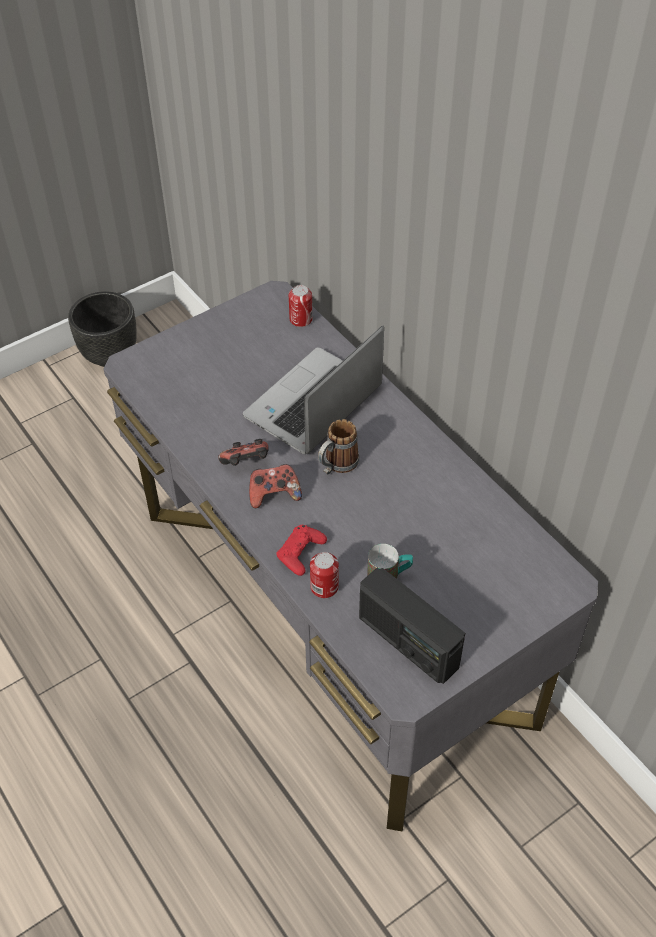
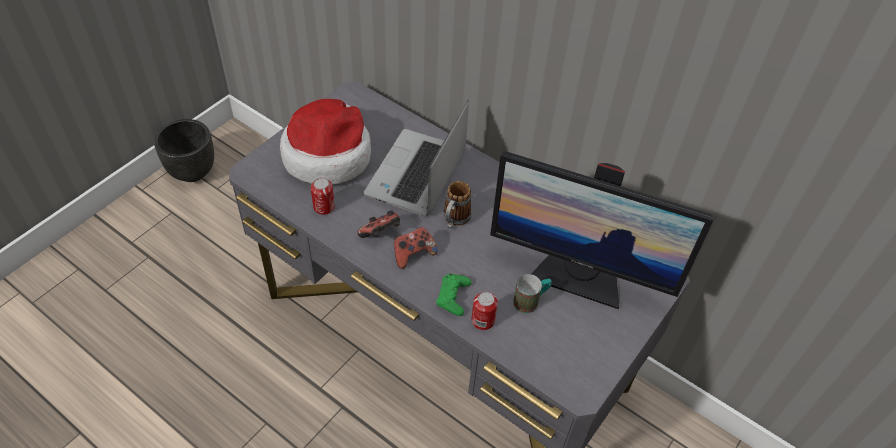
camera: 20 degrees left, 0 degrees up
(221, 362) = (328, 155): none -> hat
(300, 553) = (453, 297): red game controller -> green game controller
(301, 319) = (380, 109): can -> can (324, 207)
(407, 642) = (565, 349): radio -> none
(459, 561) = (579, 275): none -> monitor

